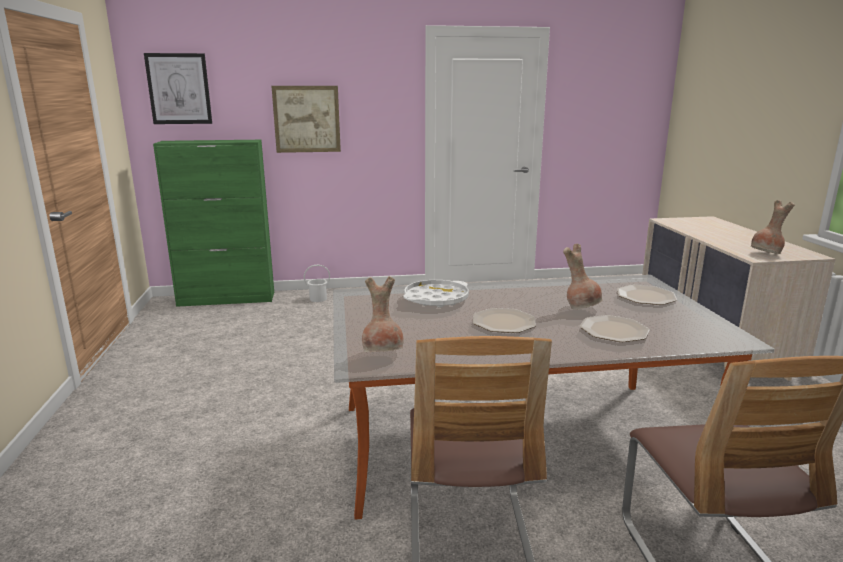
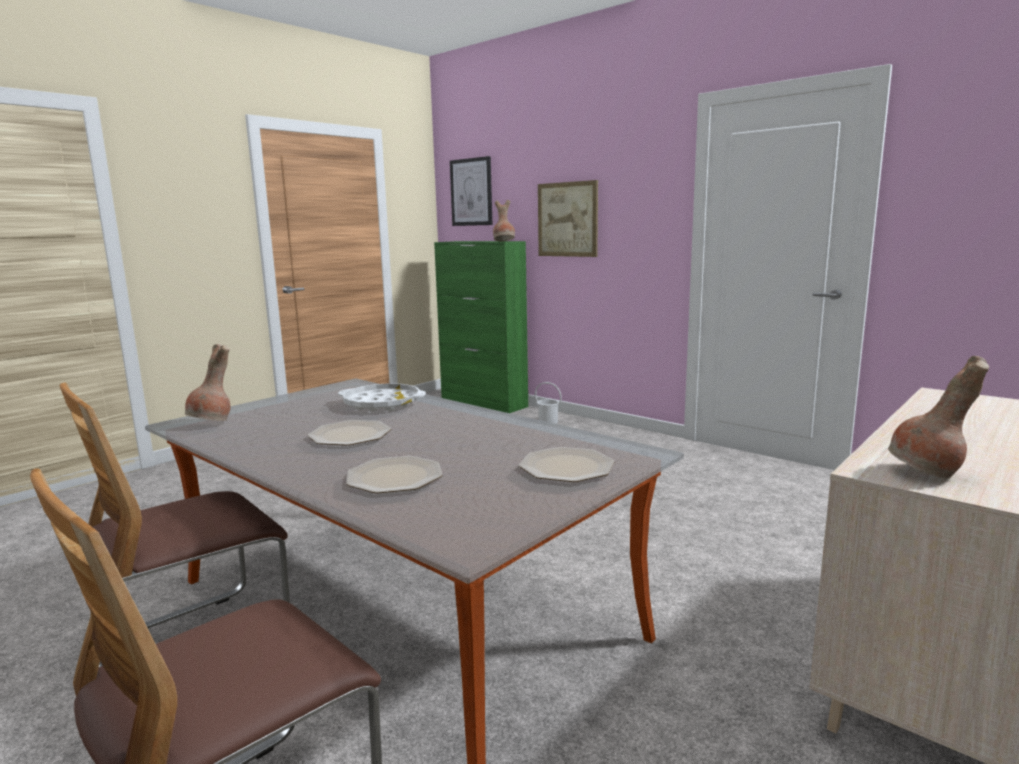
camera: 50 degrees right, 5 degrees down
(582, 307) = (455, 450): brown vase -> brown vase (504, 241)

